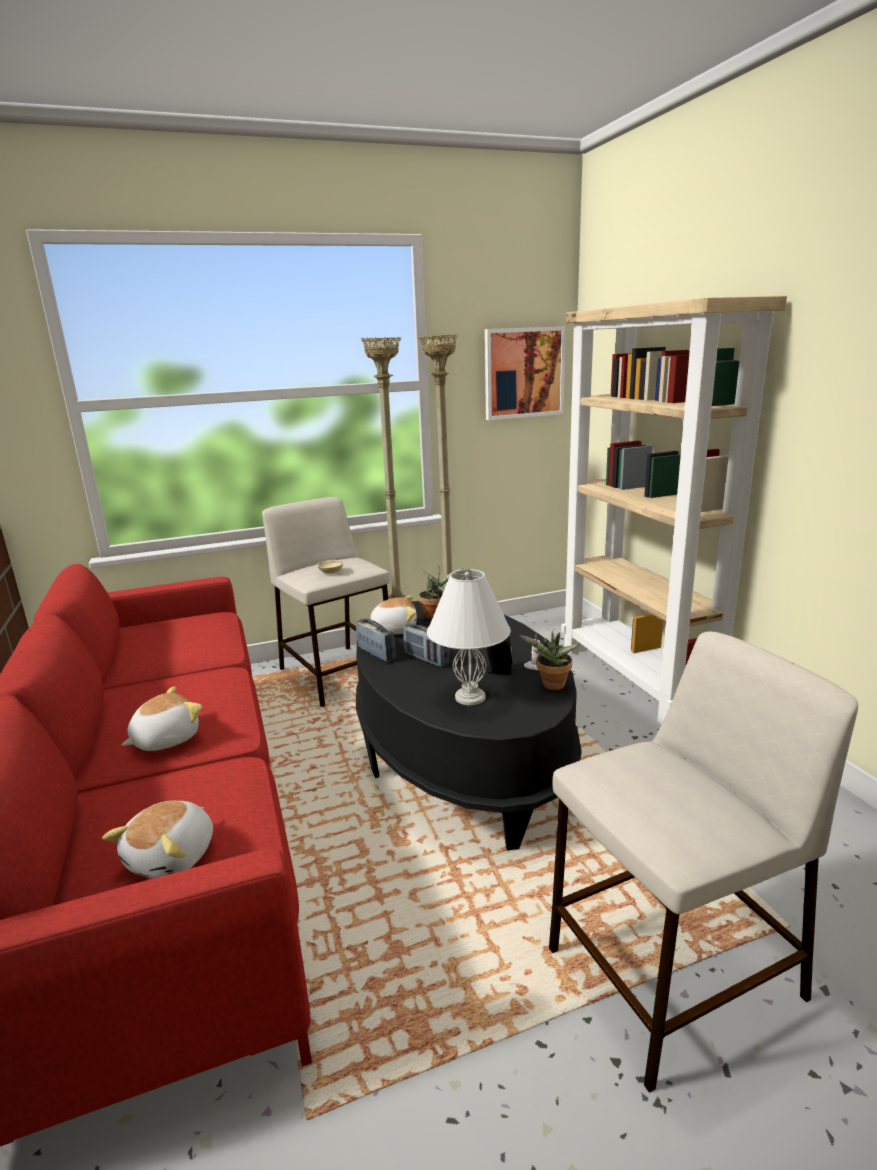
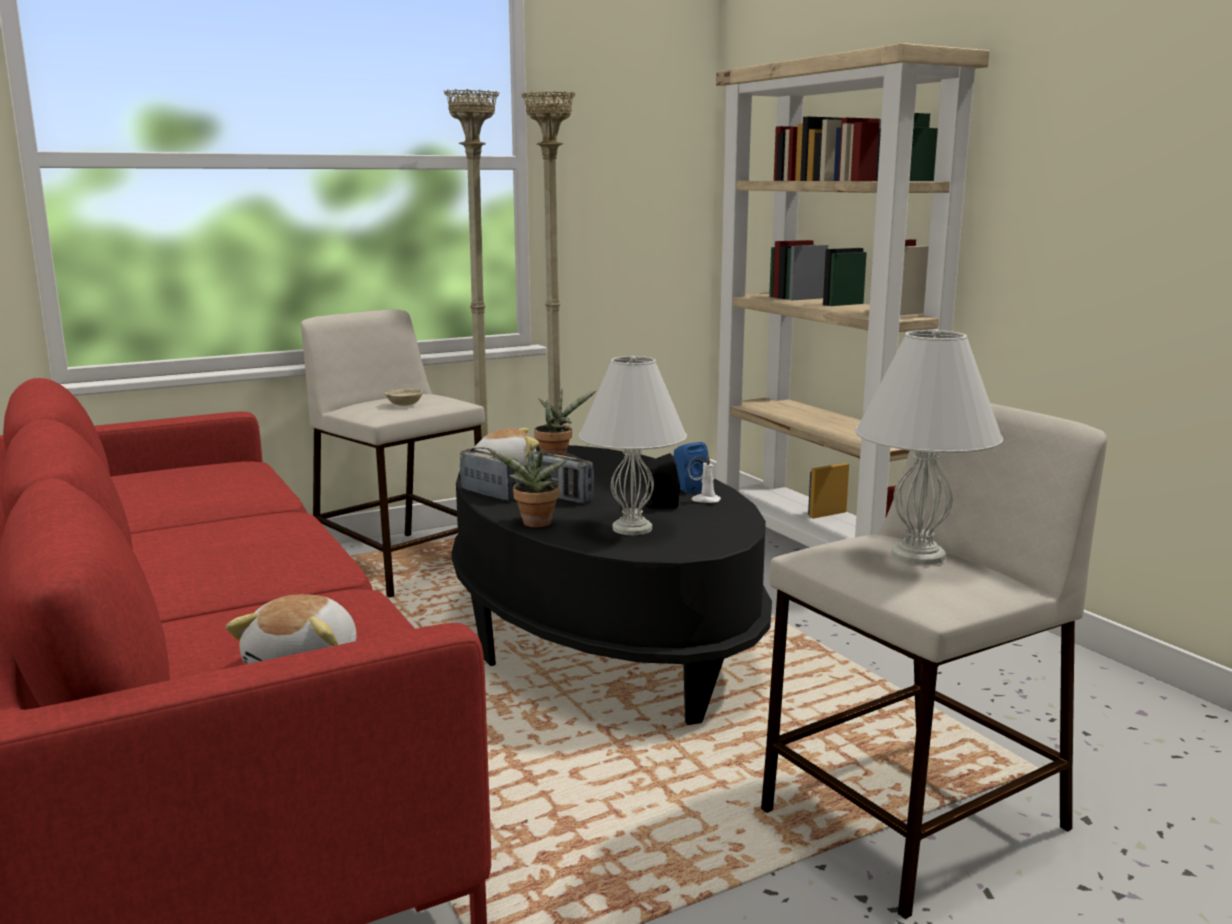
camera: 10 degrees left, 5 degrees down
(165, 739) = (233, 573): plush toy -> none
(524, 373) = (652, 156): picture -> none
(524, 652) = (687, 488): none -> blue speaker
(552, 686) = (733, 516): potted plant -> potted plant (534, 524)
(678, 784) = (918, 556): none -> white table lamp

